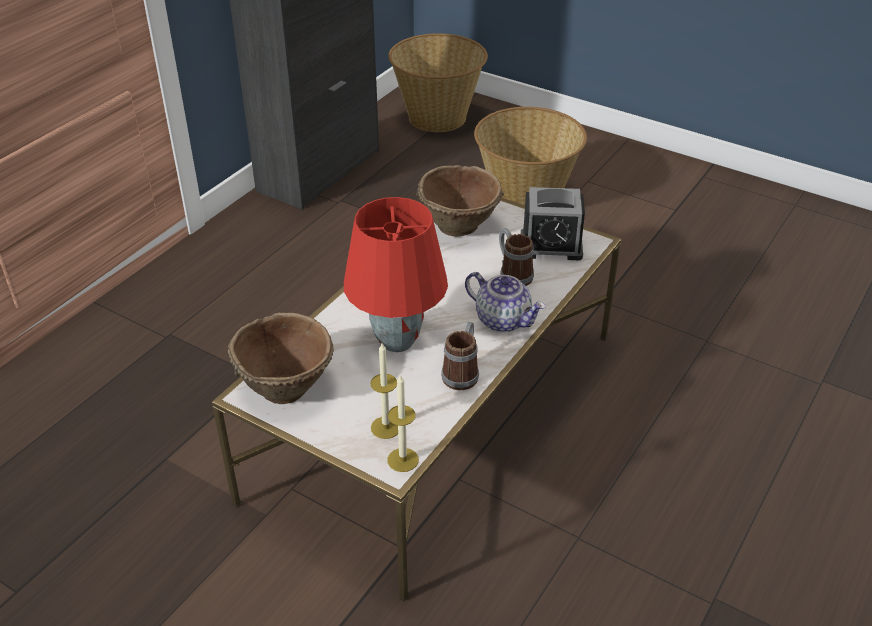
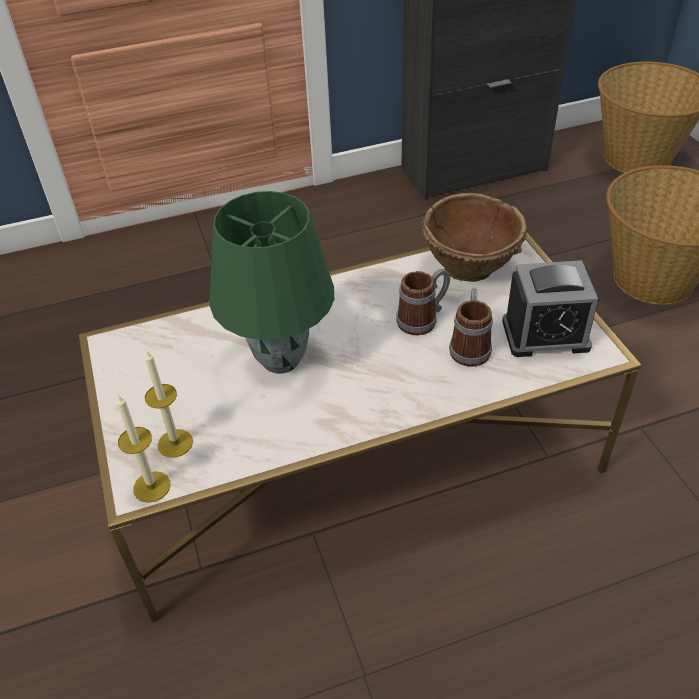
camera: 40 degrees right, 5 degrees up
(286, 385) = (145, 352): brown bowl -> none
(397, 342) = (280, 361): red table lamp -> green table lamp
(462, 372) = (304, 427): mug -> mug (423, 319)
(504, 320) = (405, 392): teapot -> none
(551, 246) = (545, 334): alarm clock -> alarm clock turned 45 degrees counterclockwise

